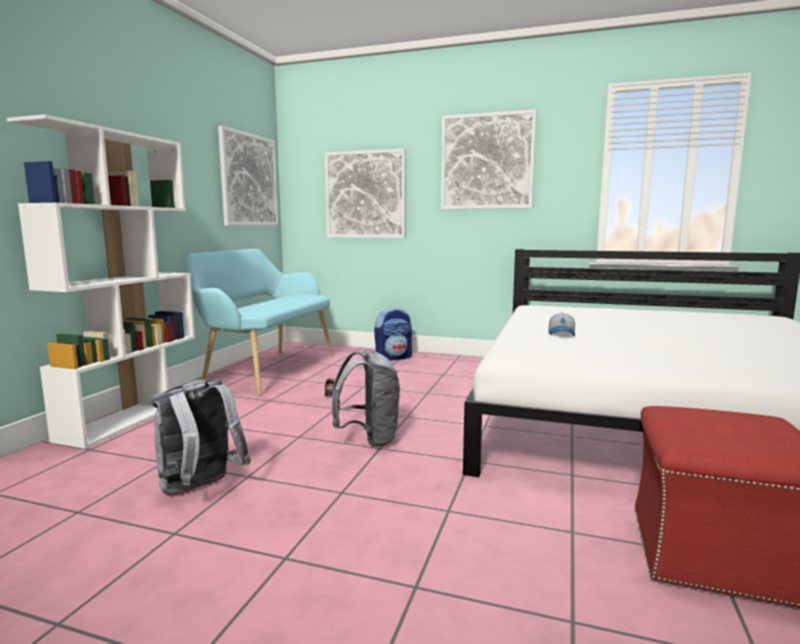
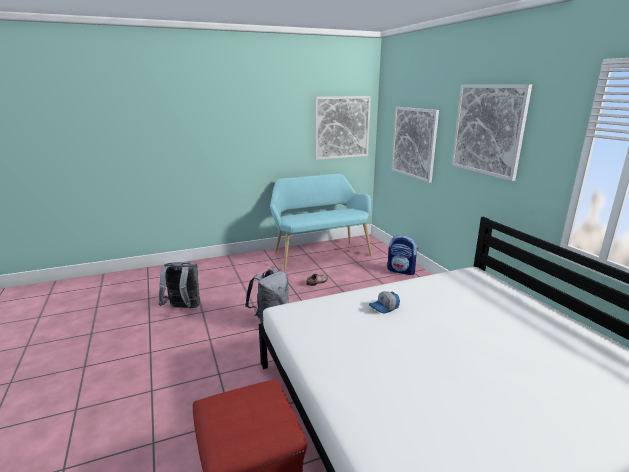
camera: 50 degrees right, 10 degrees up
(133, 416) = (227, 260): white bookcase -> none

